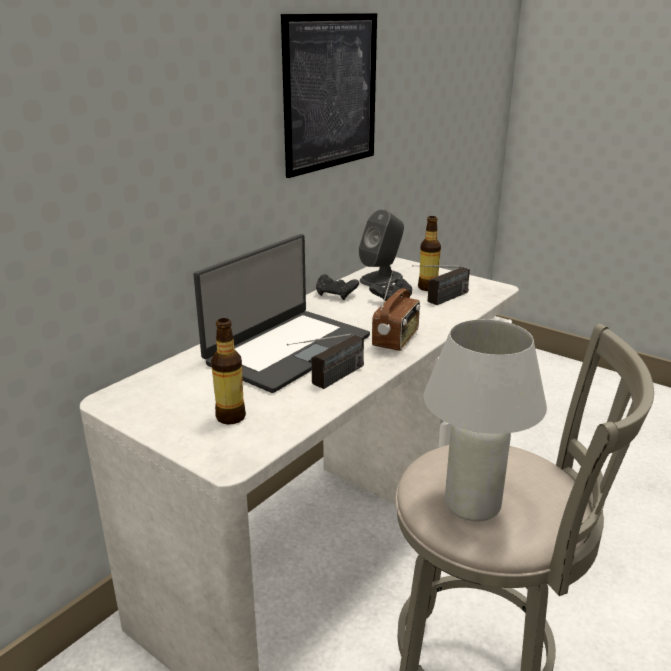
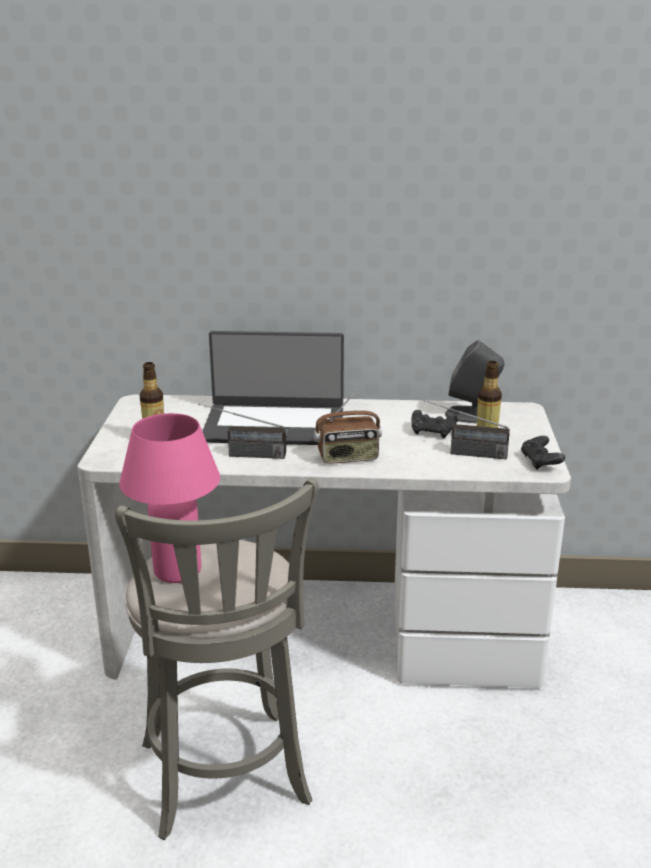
camera: 55 degrees right, 0 degrees up
(331, 93) = (452, 208): picture -> none
(336, 295) = (403, 409): black game controller -> black game controller (540, 462)
(472, 505) = (177, 571): white table lamp -> pink table lamp

